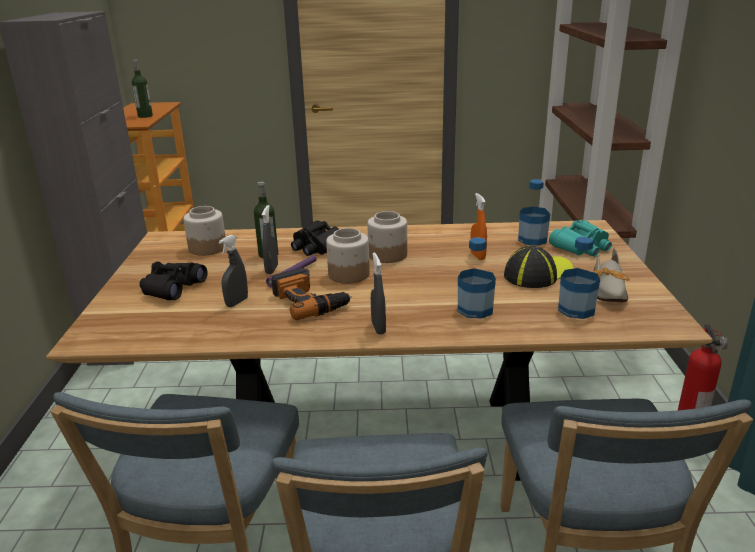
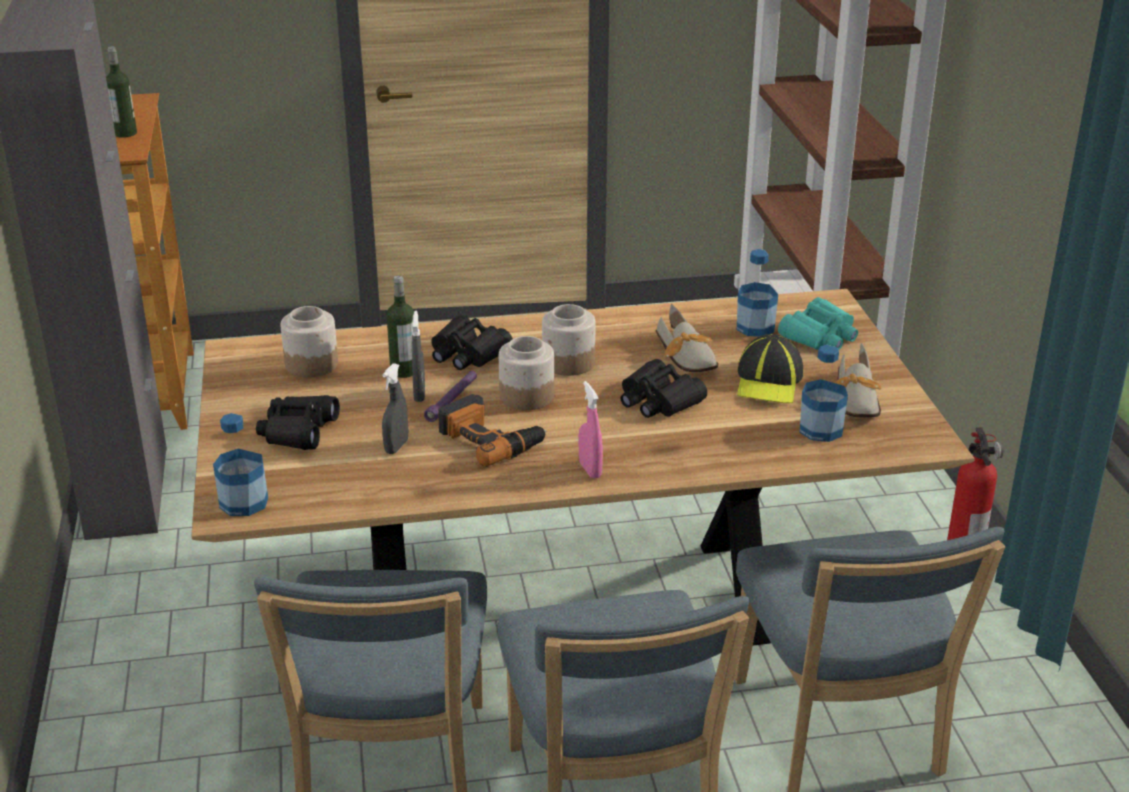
camera: 10 degrees left, 5 degrees up
(378, 328) = (590, 470): grey spray bottle -> pink spray bottle
(448, 282) = (658, 401): none -> black binoculars
(475, 309) = (700, 437): bottle -> bottle (244, 502)
(477, 256) = (688, 357): orange spray bottle -> shoe
(537, 274) = (769, 381): cap -> cap turned 150 degrees clockwise

